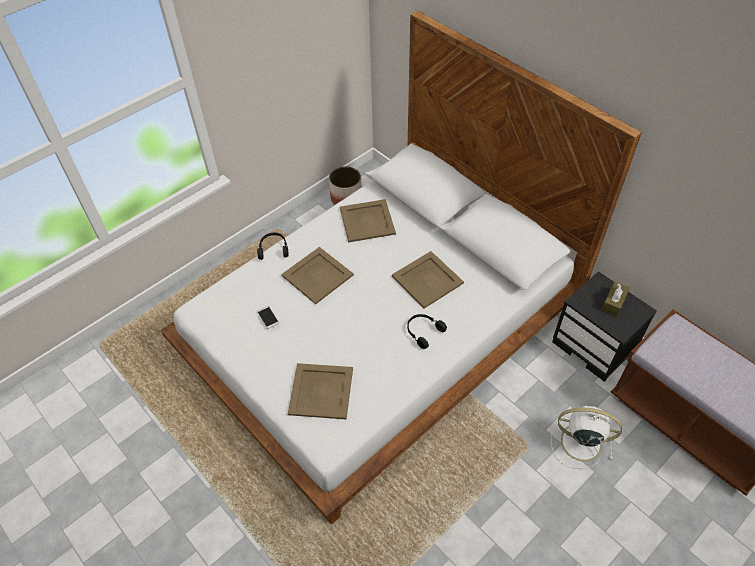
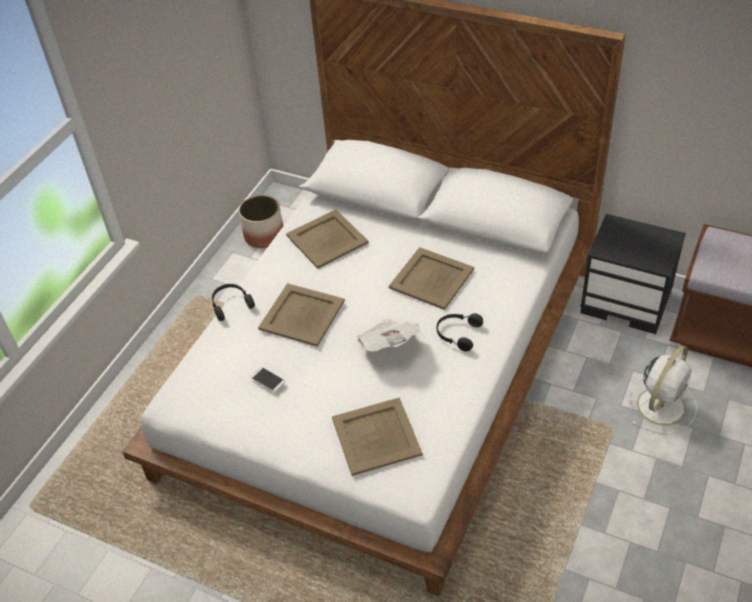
camera: 20 degrees left, 5 degrees down
(367, 322) = (388, 345): none -> newspaper
(579, 442) = (662, 404): white fan -> white fan turned 135 degrees clockwise
(614, 302) = (639, 239): brown tissue box -> none

